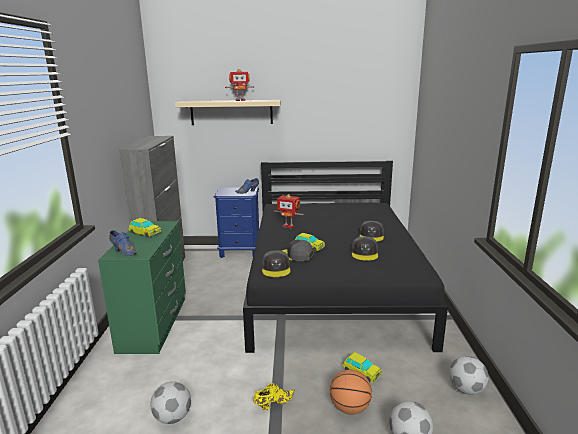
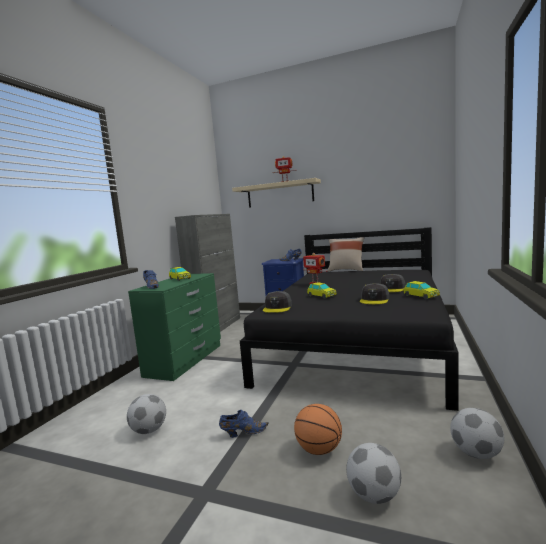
camera: 20 degrees right, 10 degrees down
(273, 403) = (243, 433): yellow shoe -> blue shoe
(296, 255) = (304, 300): grey cap -> none
(306, 202) = (346, 270): none -> beige pillow
(361, 372) = (350, 418): toy car -> toy car (421, 296)

